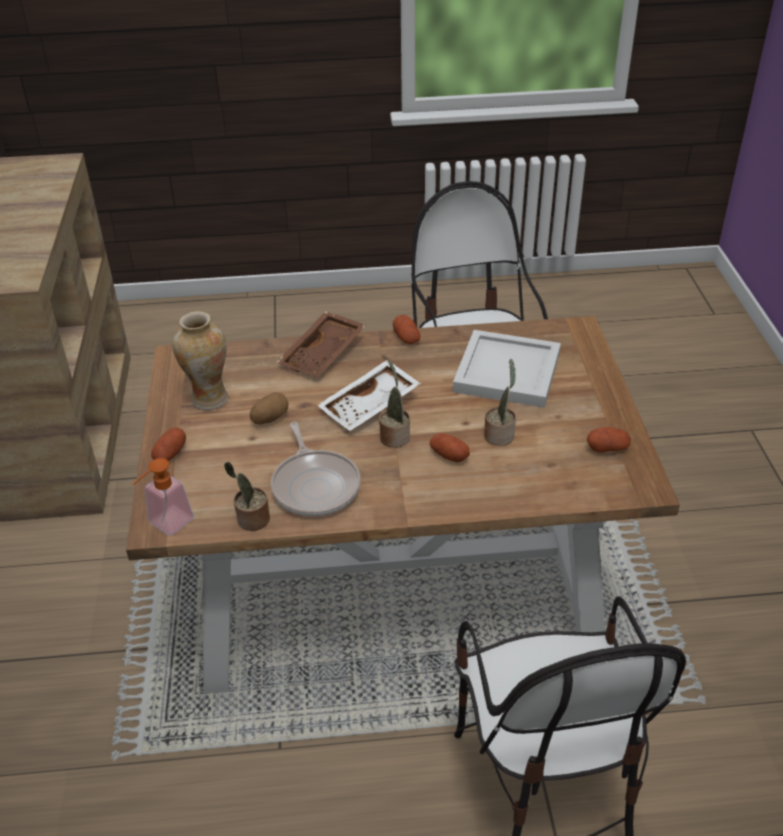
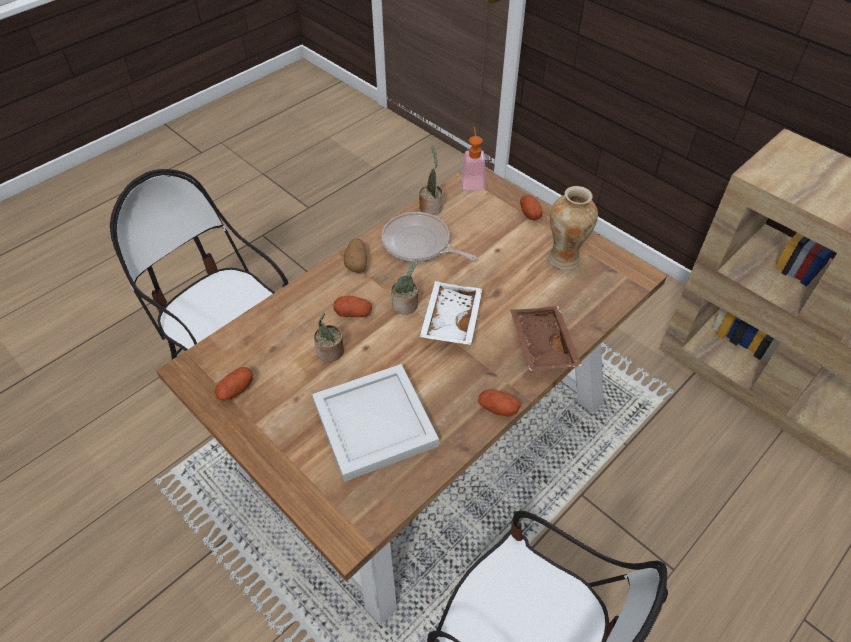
camera: 140 degrees right, 10 degrees up
(270, 418) = (505, 269): potato -> potato (357, 263)

